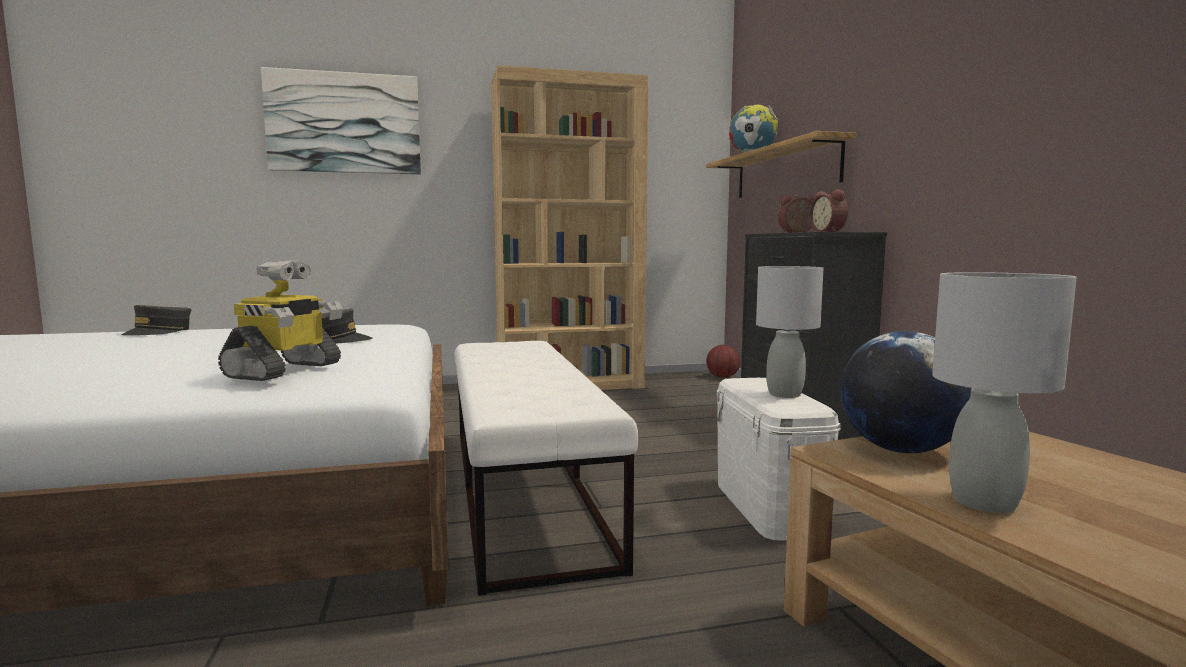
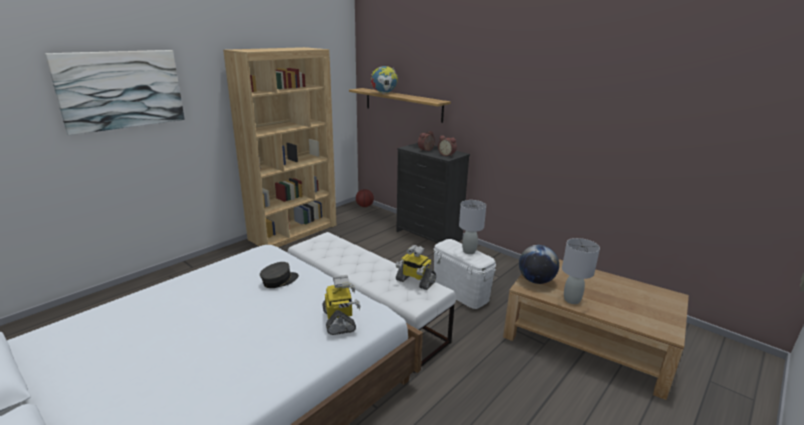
camera: 35 degrees left, 15 degrees up
(159, 332) = (142, 301): grey cap -> none
(571, 393) = (415, 281): none -> toy robot

